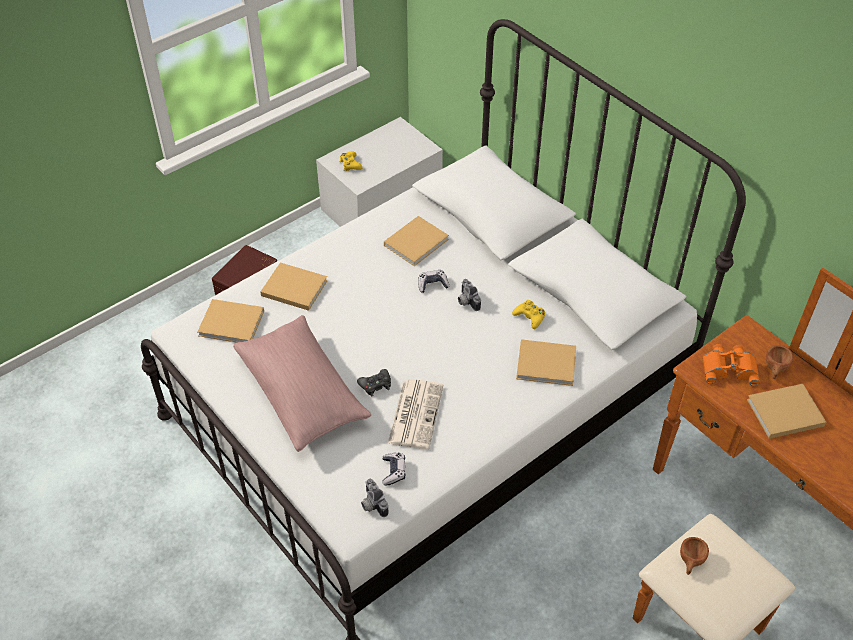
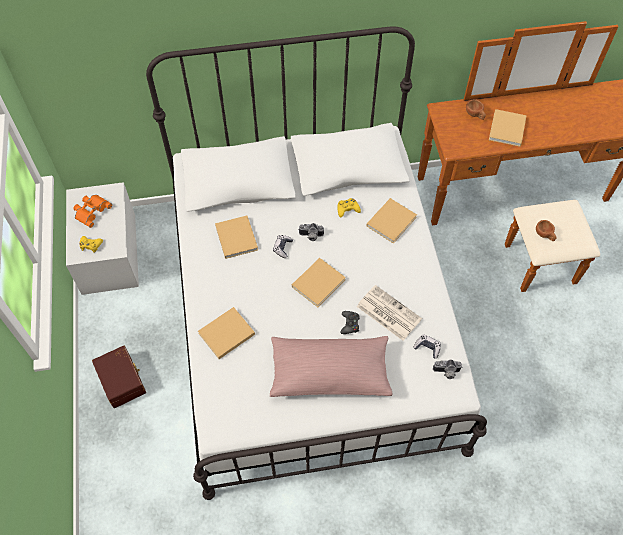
camera: 60 degrees left, 10 degrees up
(233, 324) = (234, 390): beige book -> beige book (319, 282)
(729, 367) = (461, 134): orange binoculars -> orange binoculars (91, 211)

